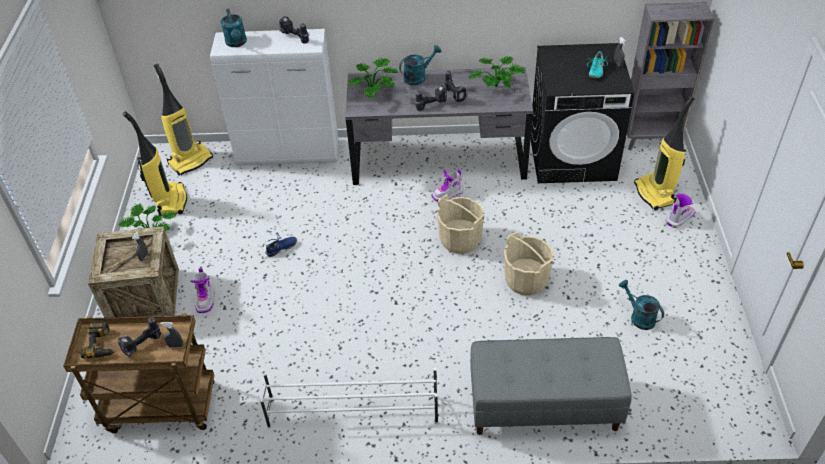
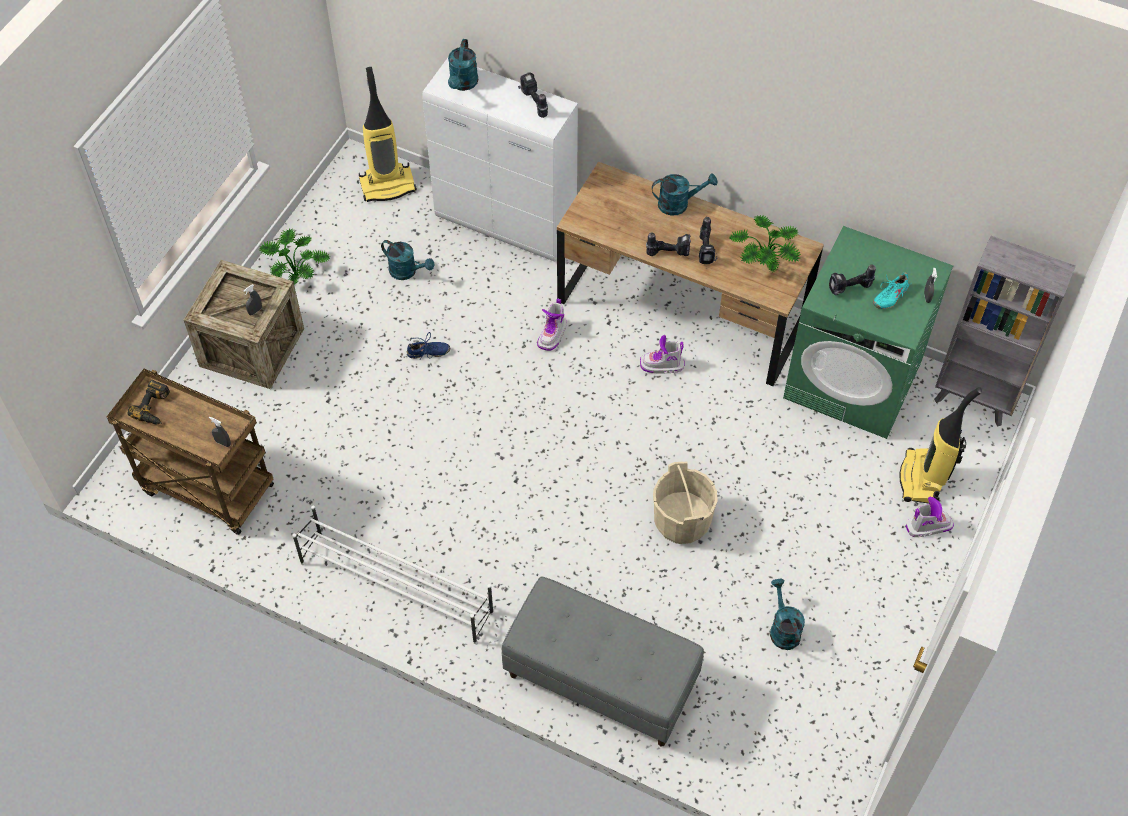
camera: 25 degrees right, 10 degrees up
(142, 346) = (191, 428): power drill -> power drill (849, 290)
(170, 200) = (338, 232): vacuum cleaner -> none
(206, 299) = (314, 381): boot -> boot (552, 334)
(236, 206) = (407, 272): none -> turquoise watering can
(375, 94) = (612, 208): potted plant -> none
(438, 159) = (681, 310): grey desk -> brown desk
(460, 239) = (639, 433): beige bucket -> none
(572, 157) = (853, 380): black washing machine -> green washing machine

